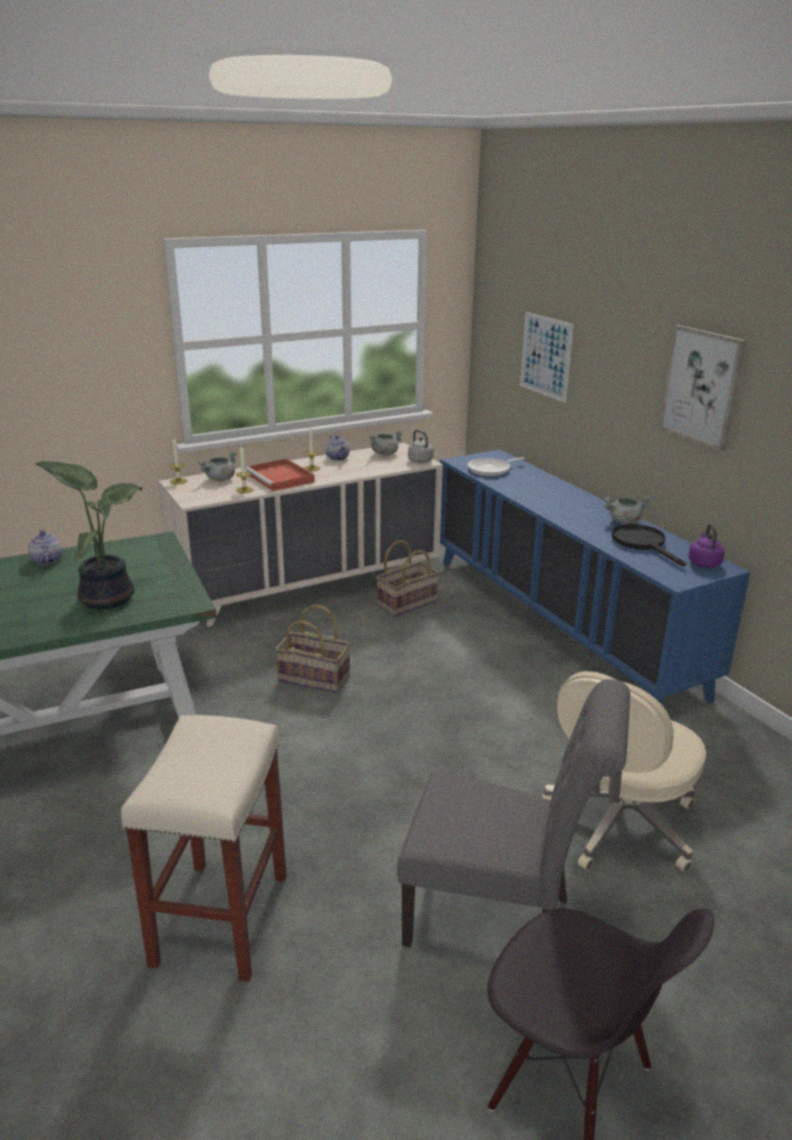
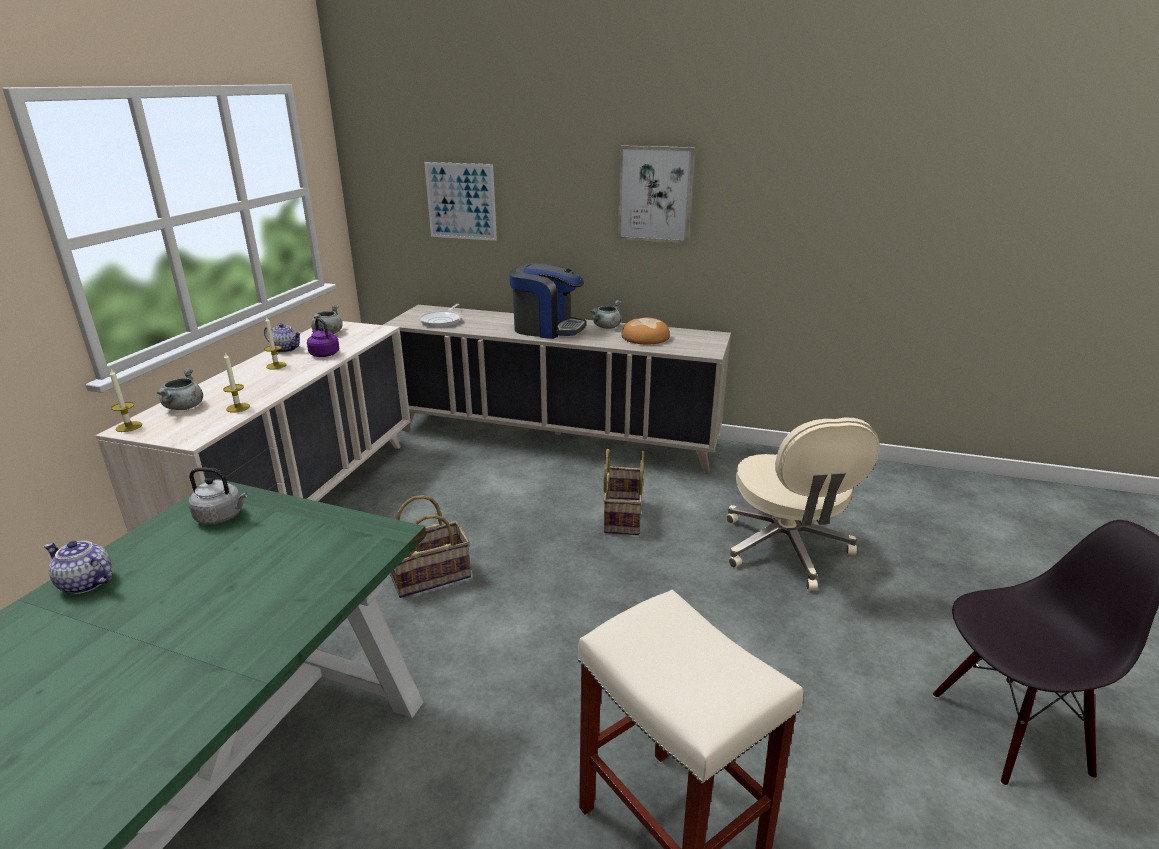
camera: 45 degrees left, 0 degrees up
(106, 597) = (269, 578): potted plant -> none
(281, 478) = (259, 384): red tray -> none
(406, 603) = (418, 474): basket -> basket (622, 516)
(421, 461) = (376, 329): grey kettle -> grey kettle (222, 516)
(499, 922) = (828, 662): grey chair -> none
(559, 622) = (555, 437): blue cabinet -> beige cabinet
(566, 505) = (547, 328): none -> coffee machine
(643, 544) = (645, 337): black frying pan -> bread
(704, 562) = (699, 336): purple kettle -> purple kettle (323, 354)

